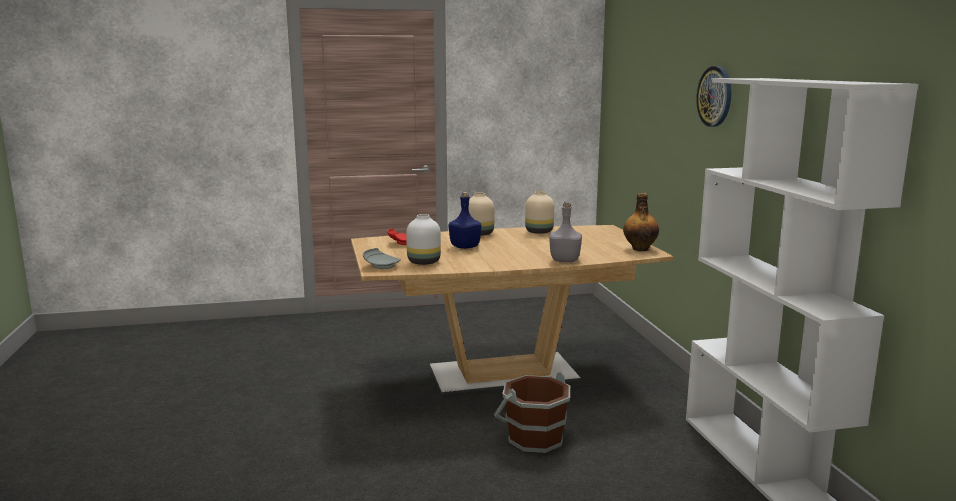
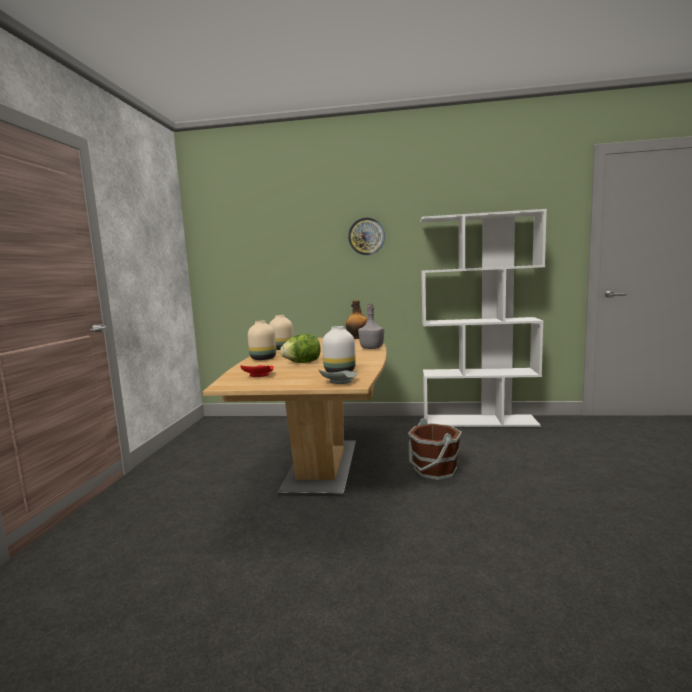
camera: 70 degrees left, 5 degrees down
(464, 247) = (302, 363): blue bottle -> lettuce

